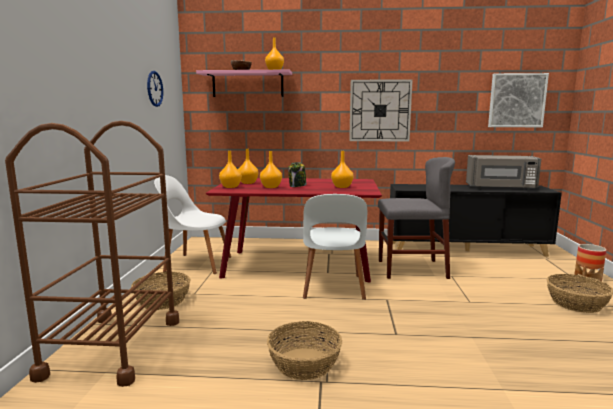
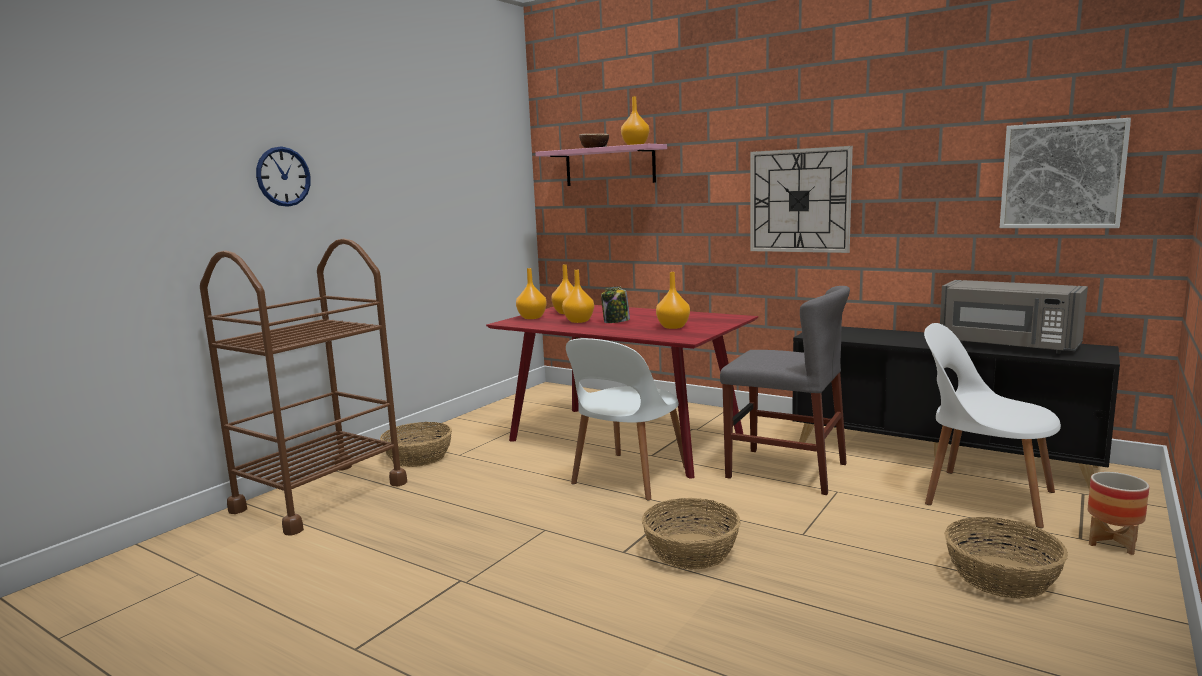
camera: 30 degrees right, 0 degrees up
(154, 89) = (466, 184): wall clock -> wall clock (283, 176)
(195, 264) = (505, 418): white chair -> white chair (983, 496)
(304, 363) = (470, 557): basket -> basket (691, 550)

